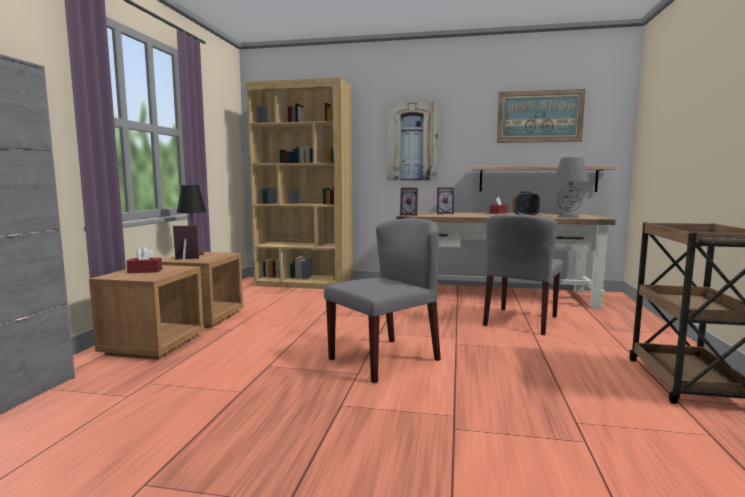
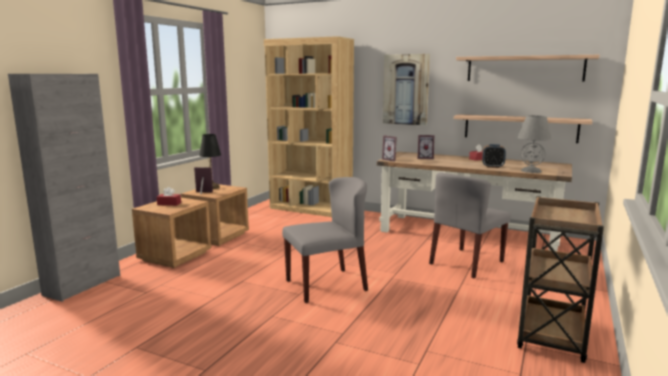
camera: 15 degrees right, 5 degrees up
(539, 116) = (524, 68): picture -> shelf

